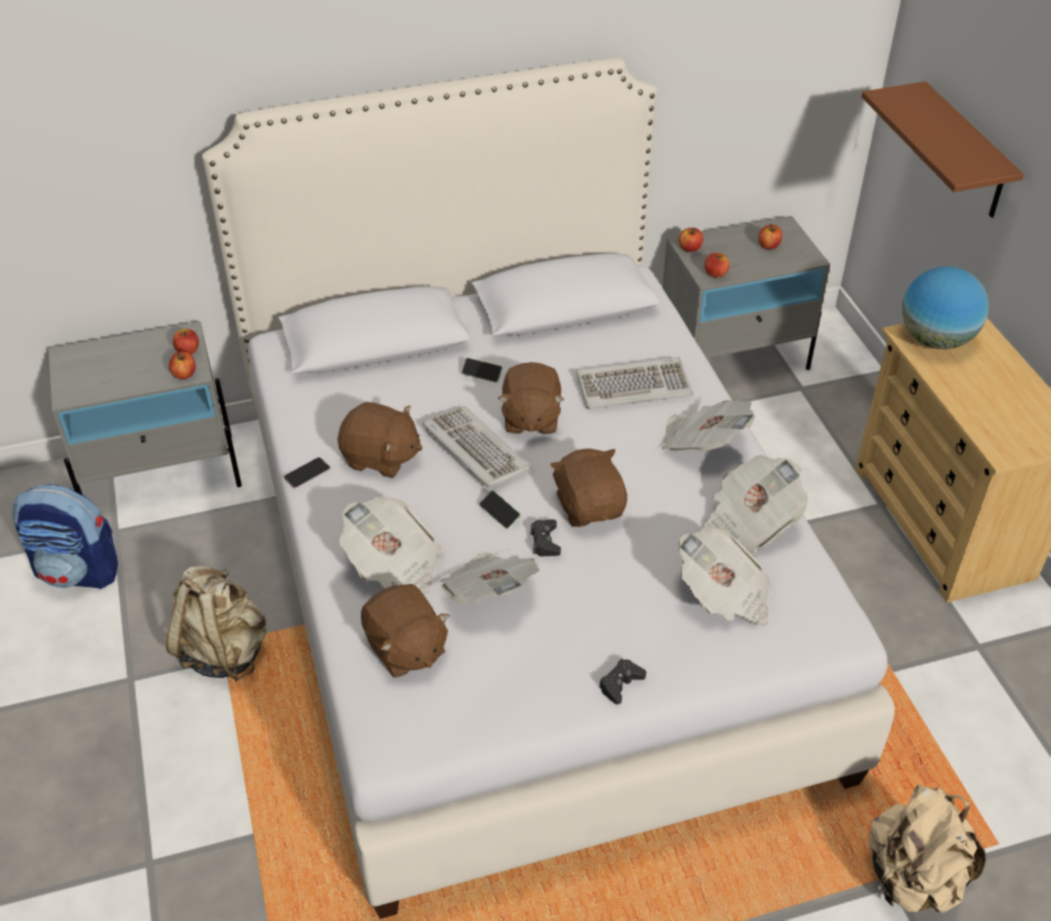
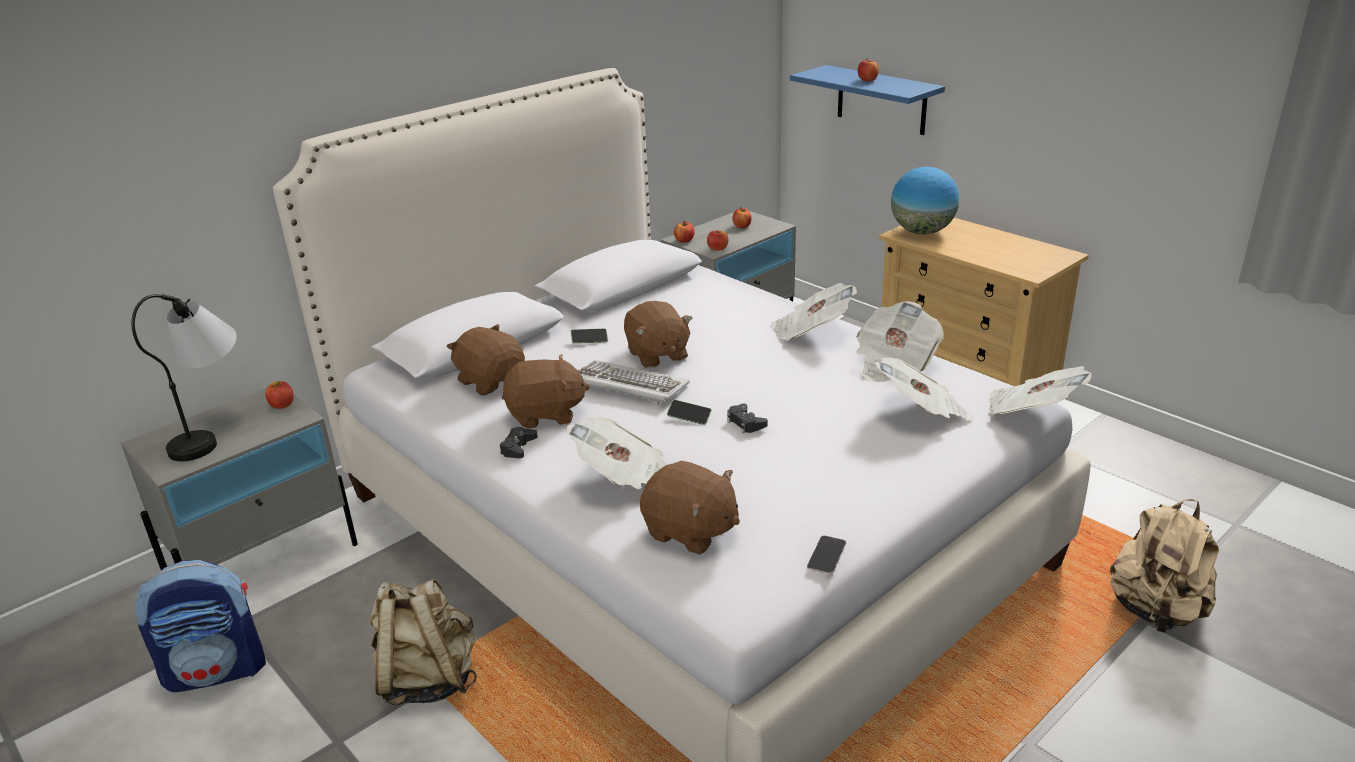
camera: 25 degrees left, 15 degrees down
(121, 363) = (215, 432): none -> table lamp
(184, 374) = (291, 421): apple -> apple (867, 80)
(307, 473) = (483, 444): phone -> phone (826, 555)
(489, 593) = (730, 468): newspaper -> newspaper (1031, 412)
(589, 506) = (760, 392): brown plush toy -> brown plush toy (491, 381)
(620, 684) = (900, 491): black game controller -> black game controller (518, 447)
(633, 386) = (723, 315): keyboard -> none
(965, 153) = (881, 100): brown shelf -> blue shelf

